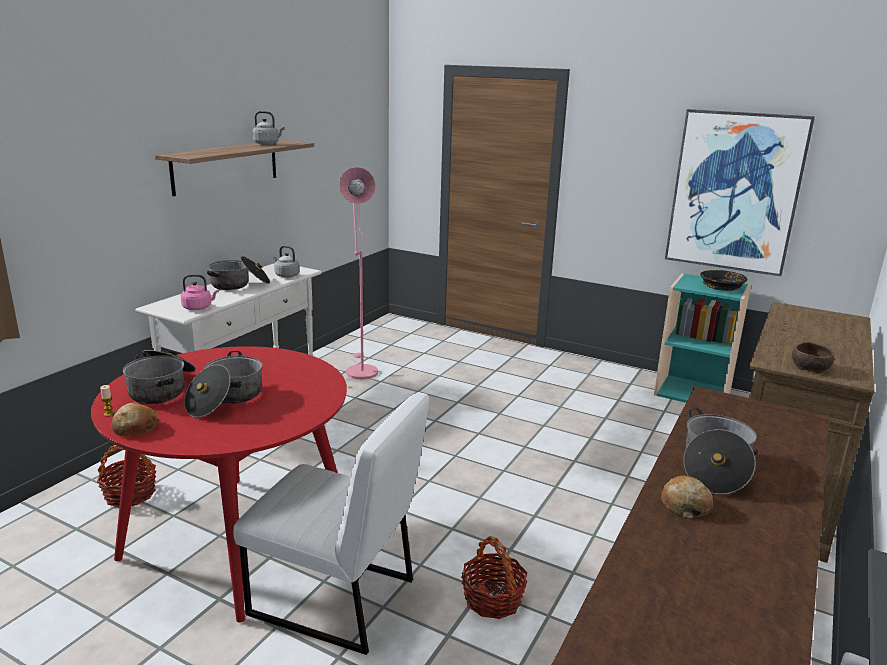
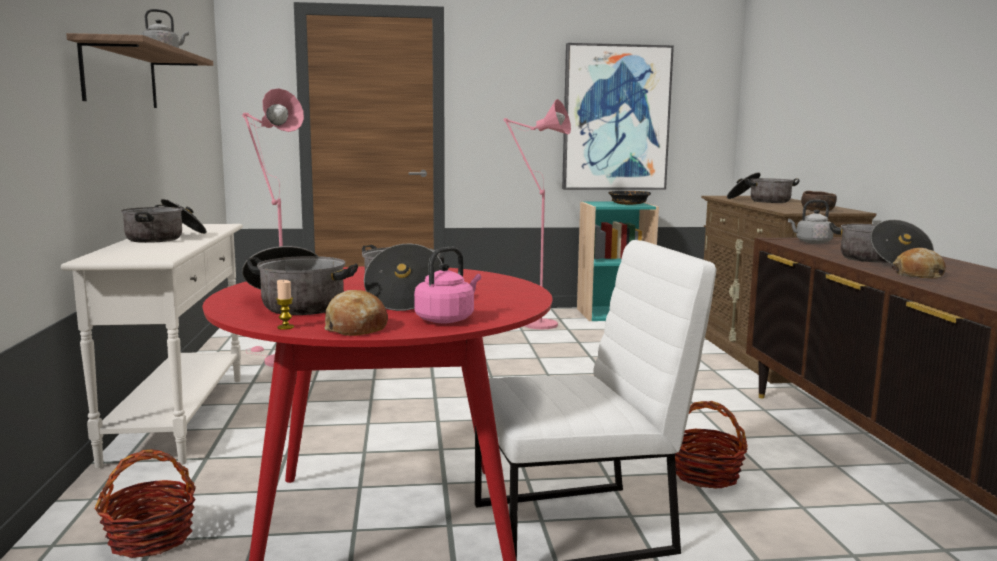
camera: 35 degrees left, 10 degrees down
(199, 308) = (163, 253): pink kettle -> pink kettle (447, 319)
(286, 275) = (209, 229): grey kettle -> grey kettle (811, 242)
(595, 385) = (533, 324): none -> pink floor lamp
(806, 329) = (760, 201): none -> cooking pot

